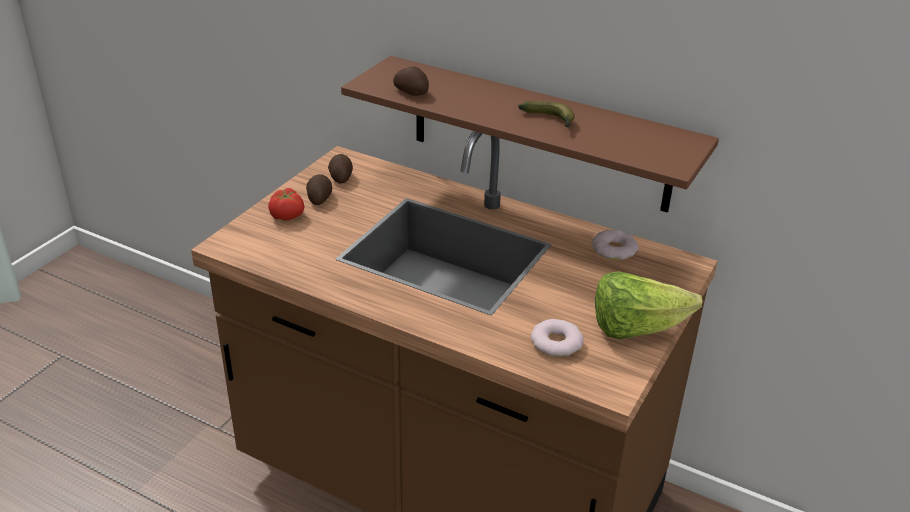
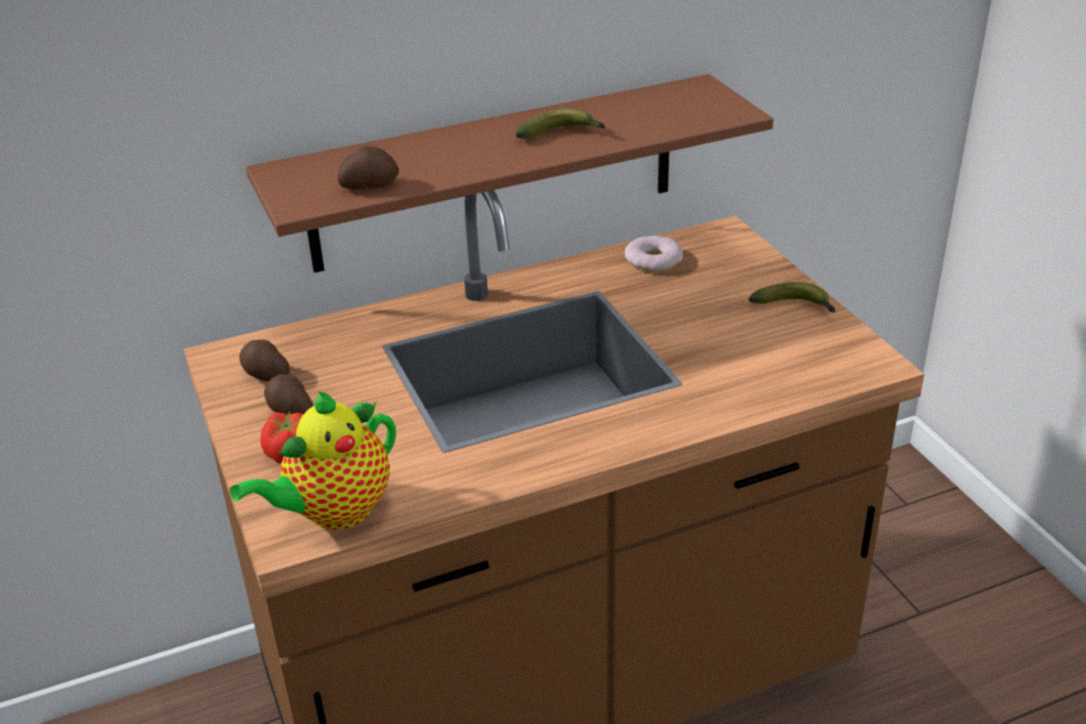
camera: 50 degrees left, 0 degrees up
(254, 248) = (334, 512): none -> teapot
(556, 342) = (772, 364): donut -> none
(636, 328) = (796, 307): lettuce -> banana

